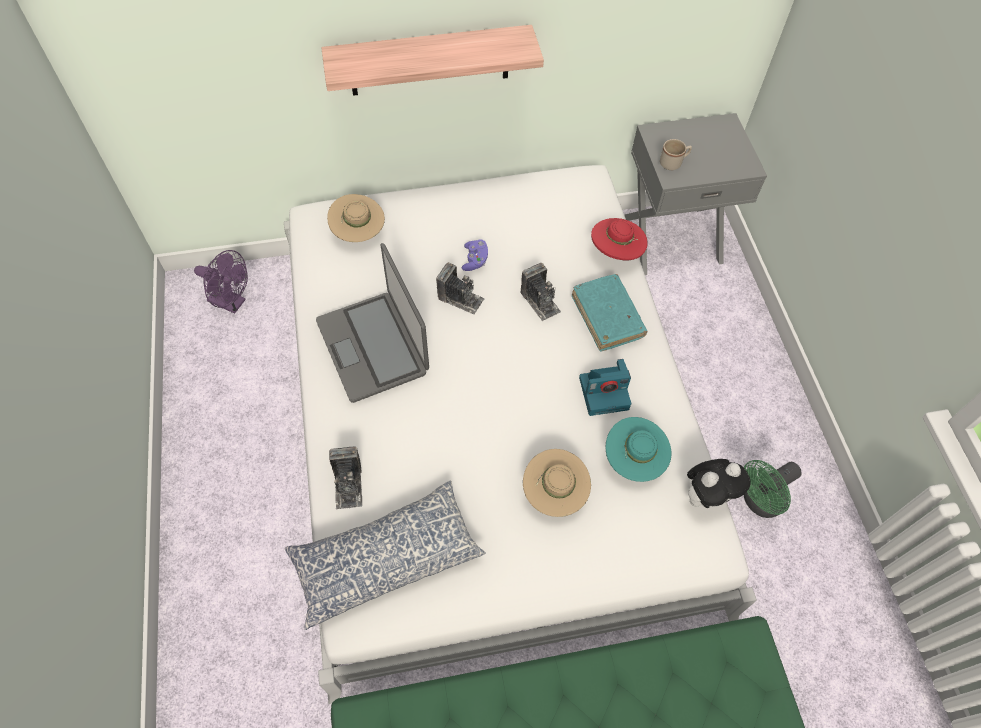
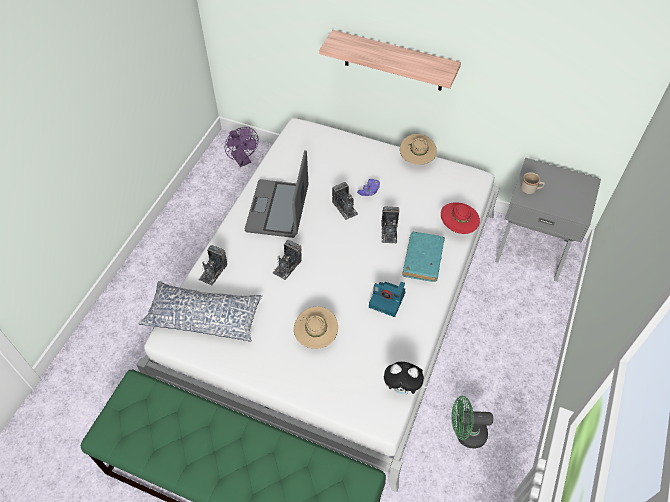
camera: 35 degrees right, 5 degrees down
(358, 232) = (317, 147): beige hat -> beige hat (416, 159)
(446, 419) = (287, 266): none -> camera
(634, 460) = (375, 344): turquoise hat -> none

